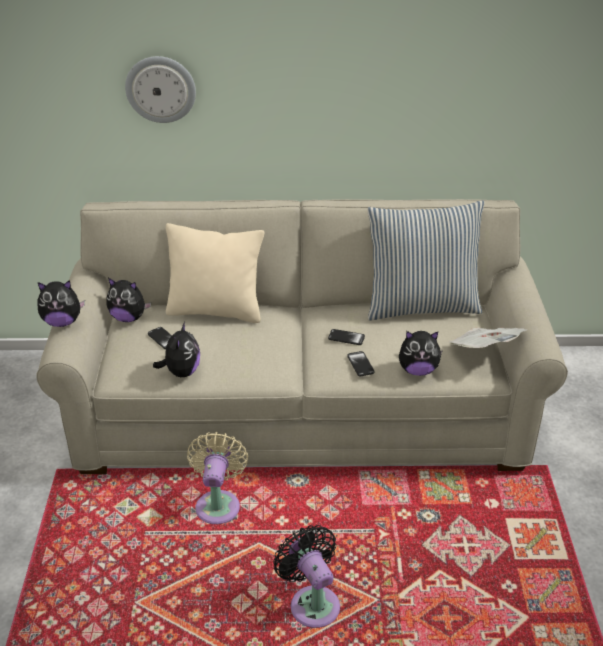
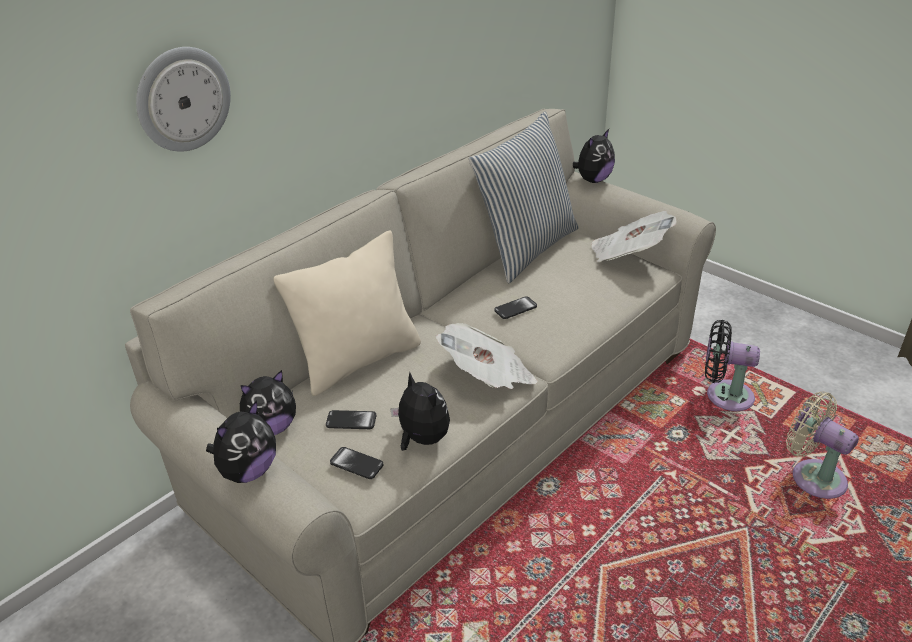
camera: 45 degrees left, 0 degrees up
(218, 504) = (515, 563): beige fan -> beige fan (813, 476)
(268, 366) = (488, 377): none -> newspaper
(312, 602) = (711, 575): black fan -> black fan (724, 395)
(360, 364) = (563, 322): phone -> phone (356, 464)
(418, 370) = (608, 299): plush toy -> plush toy (592, 180)

